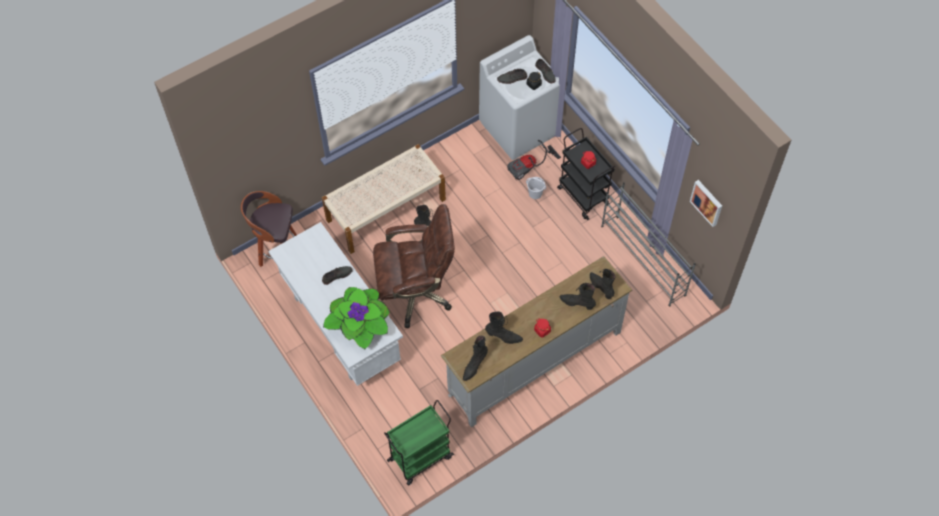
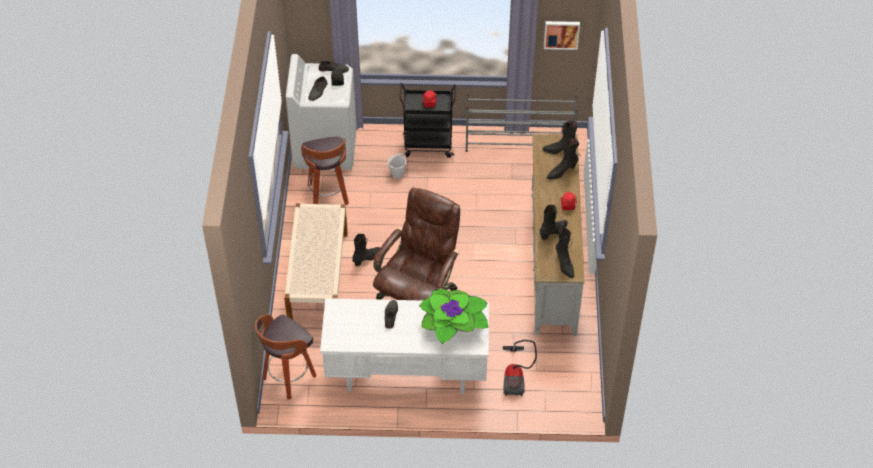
camera: 55 degrees left, 10 degrees down
(420, 459) = (578, 386): green cart -> none
(472, 163) = (328, 196): none -> stool
(530, 167) = (369, 162): vacuum cleaner -> vacuum cleaner (515, 376)

